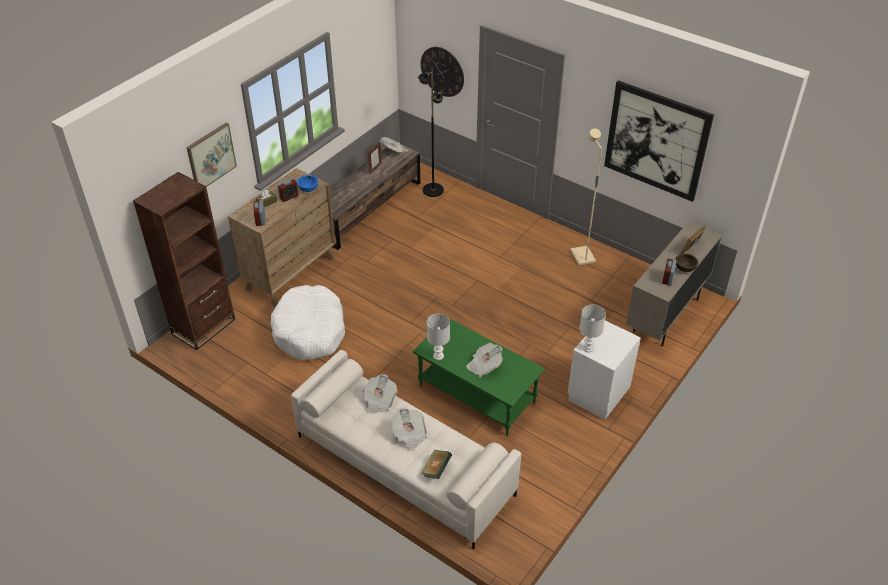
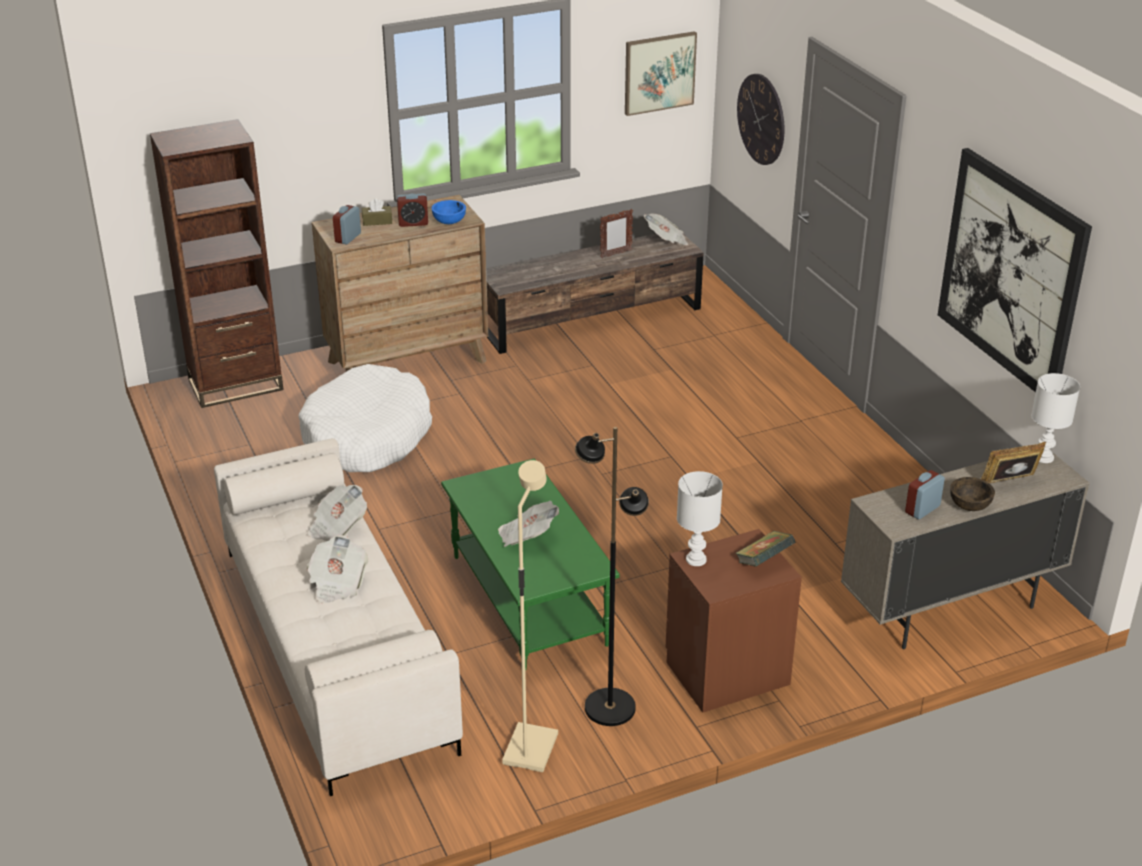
camera: 30 degrees right, 10 degrees down
(211, 156) = (308, 121): picture -> picture (659, 72)
(432, 190) = (710, 323): black floor lamp -> black floor lamp (609, 707)
(436, 470) = (331, 641): book -> book (763, 561)
(438, 356) = (472, 501): white table lamp -> white table lamp (1044, 458)
(582, 256) = (875, 480): beige floor lamp -> beige floor lamp (529, 749)
(598, 393) = (726, 672): white nightstand -> brown nightstand

